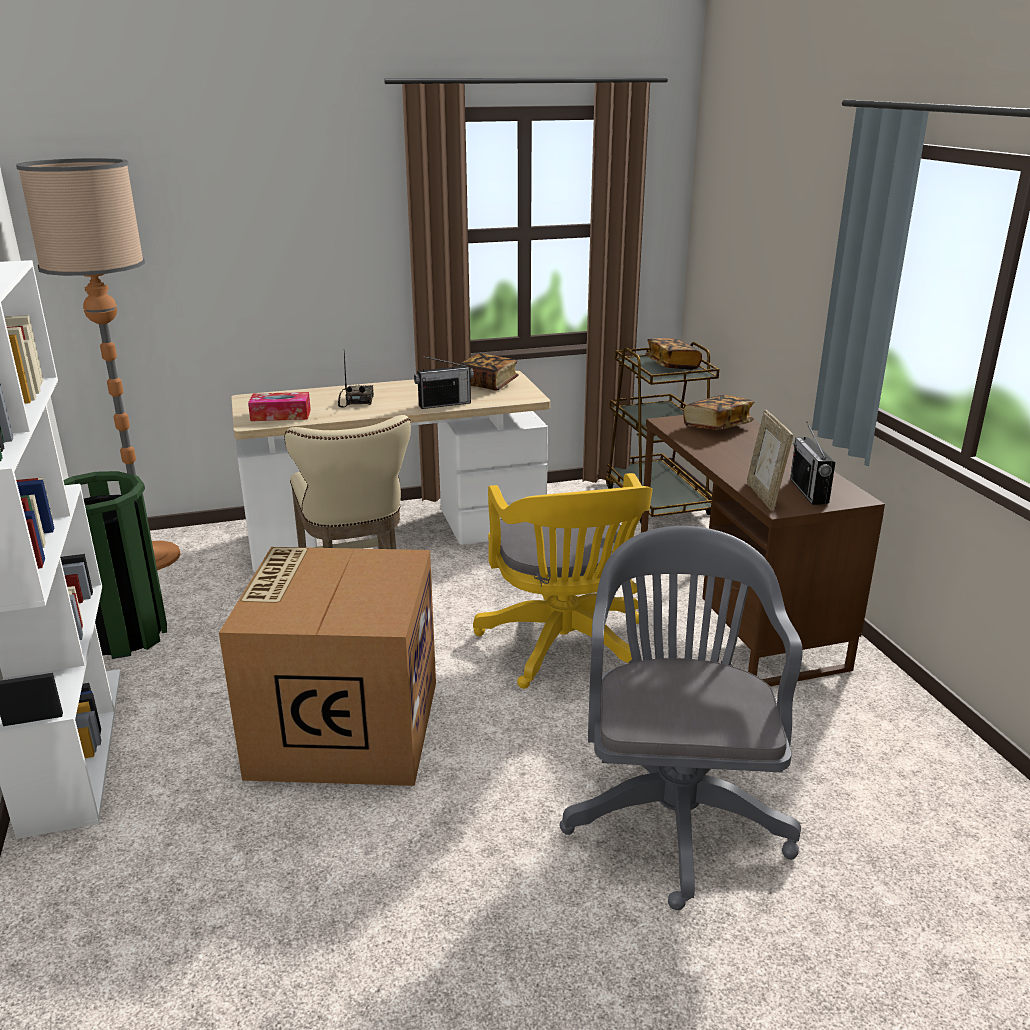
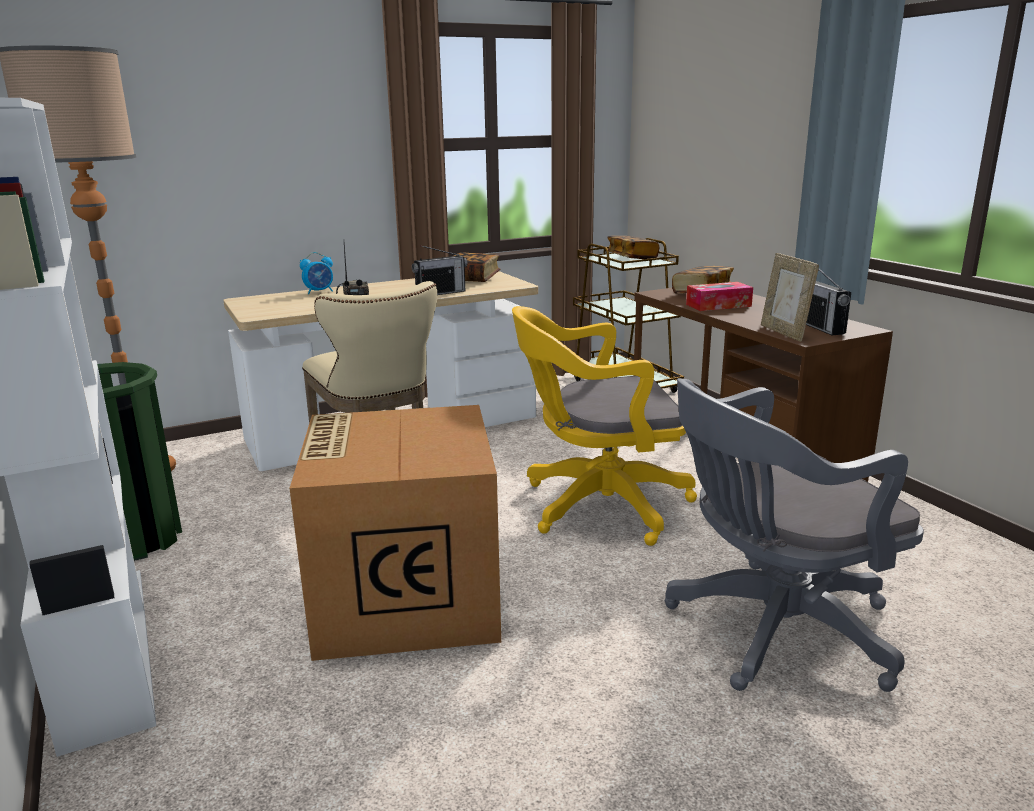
camera: 10 degrees left, 5 degrees down
(281, 415) = (282, 309): tissue box -> tissue box (718, 305)
(327, 392) = (319, 292): none -> alarm clock
(565, 648) = (597, 506): yellow office chair -> yellow office chair turned 105 degrees clockwise
(675, 810) = (772, 631): grey office chair -> grey office chair turned 105 degrees counterclockwise

